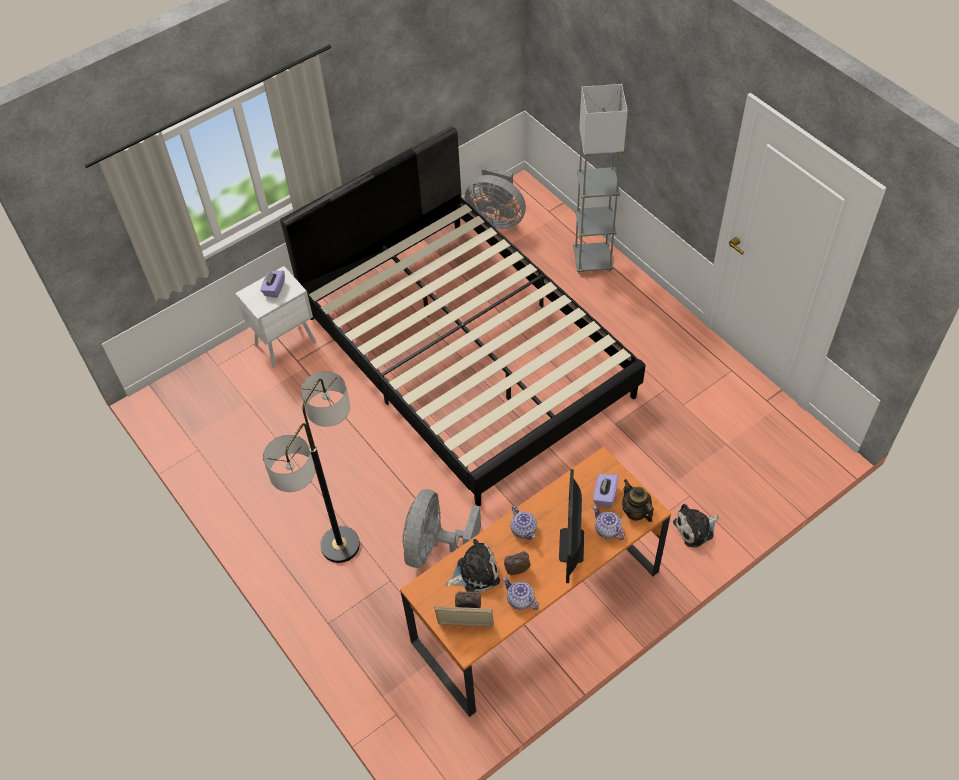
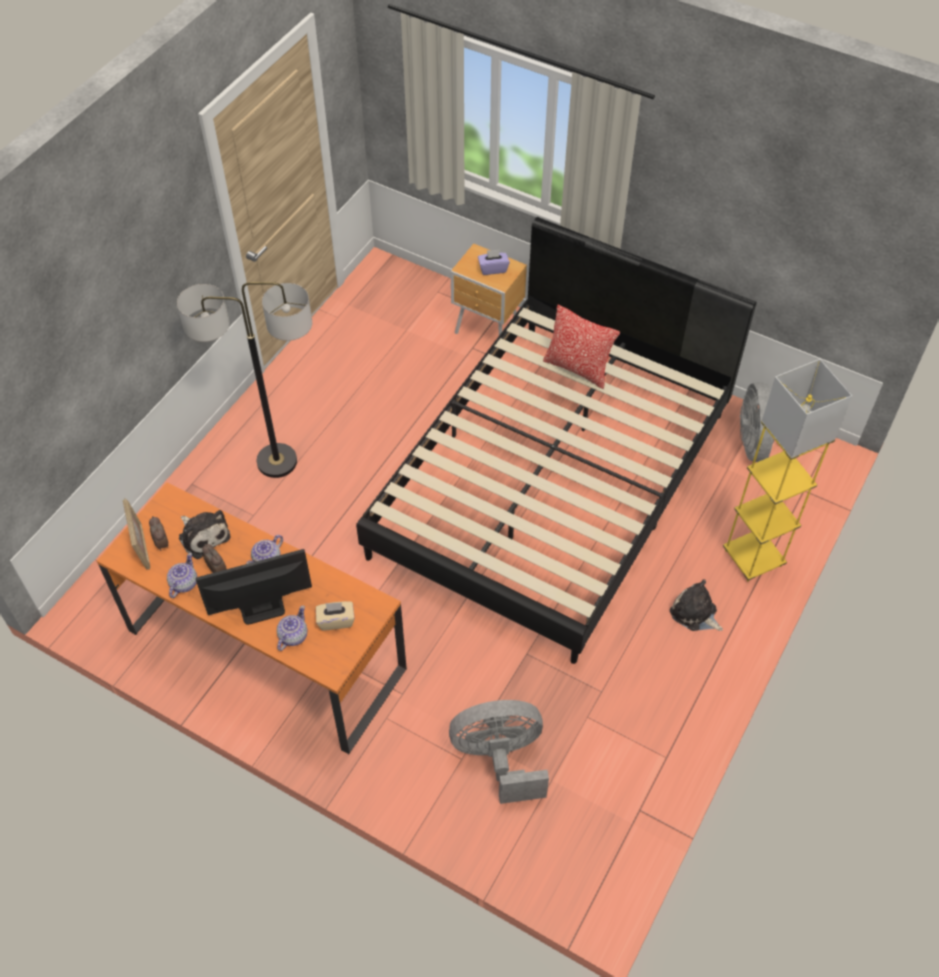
camera: 65 degrees right, 0 degrees up
(287, 344) = (488, 332): white nightstand -> brown nightstand
(394, 281) = (577, 368): none -> pillow
(435, 546) = (304, 538): grey fan -> grey fan (500, 758)
(592, 261) = (753, 558): grey floor lamp -> yellow floor lamp
(604, 495) = (336, 620): purple tissue box -> beige tissue box
(635, 511) = (326, 656): teapot -> none
(696, 529) = (419, 778): plush toy -> plush toy (695, 613)

